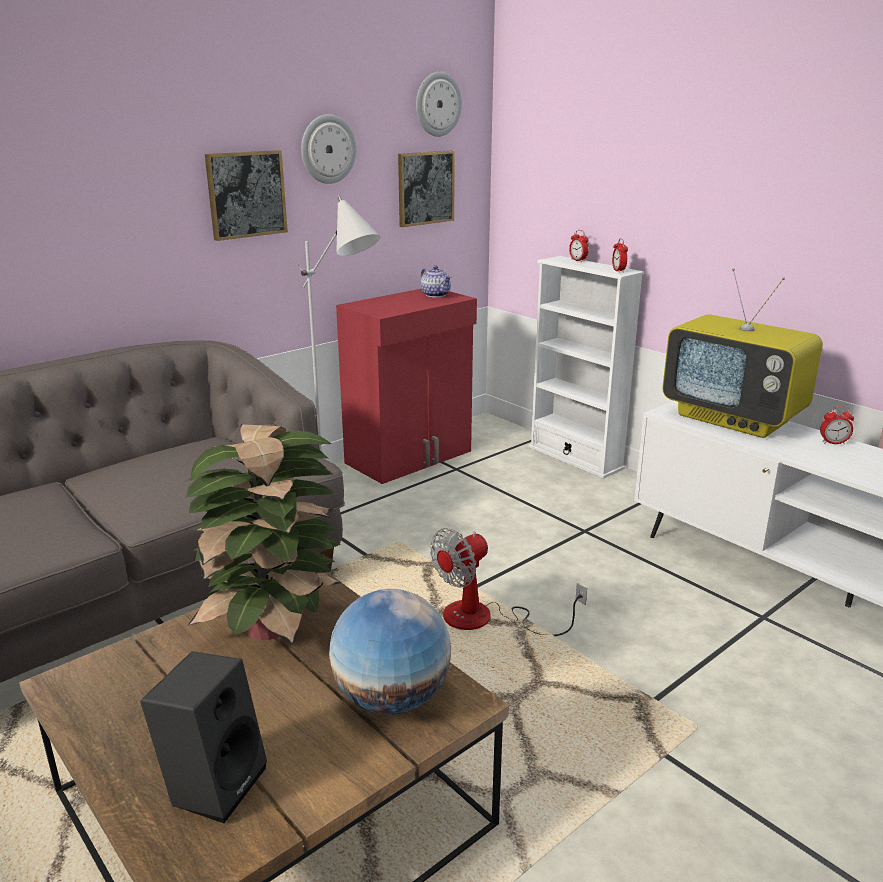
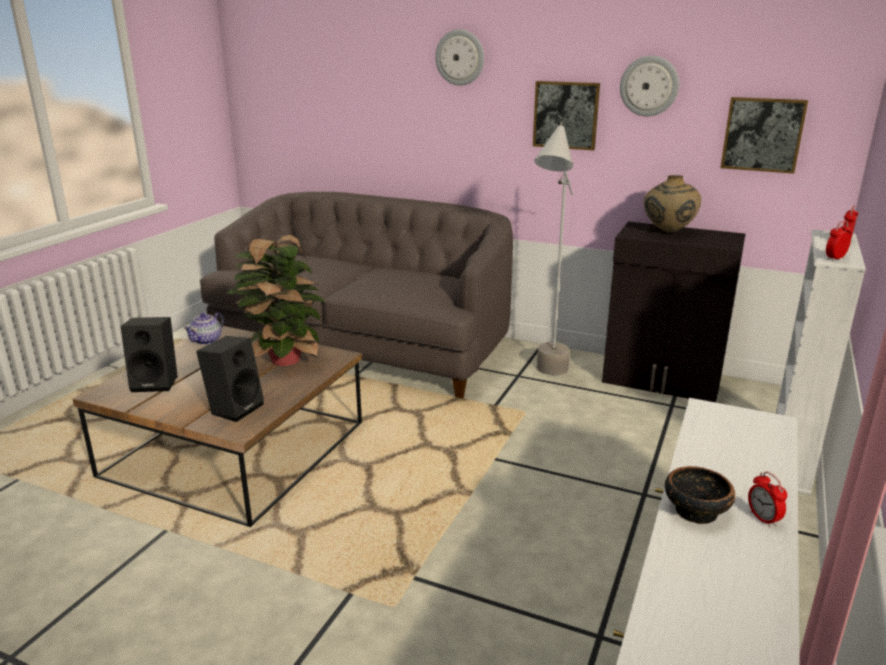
camera: 65 degrees right, 0 degrees up
(391, 698) = (235, 408): globe -> black speaker
(393, 302) = (668, 232): none -> beige vase
(410, 457) = (662, 381): red cabinet -> black cabinet
(435, 295) = (720, 239): teapot -> teapot (207, 340)
(437, 104) = (796, 50): wall clock -> wall clock (460, 57)
(485, 619) = (457, 474): fan -> none
(734, 419) = (747, 447): television -> none
(822, 459) = (695, 511): none -> bowl

